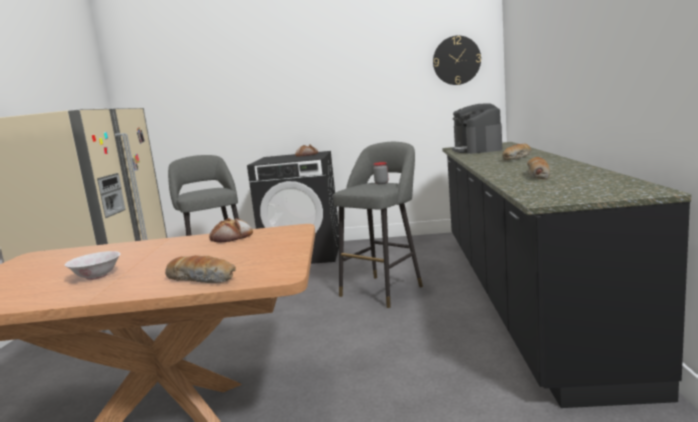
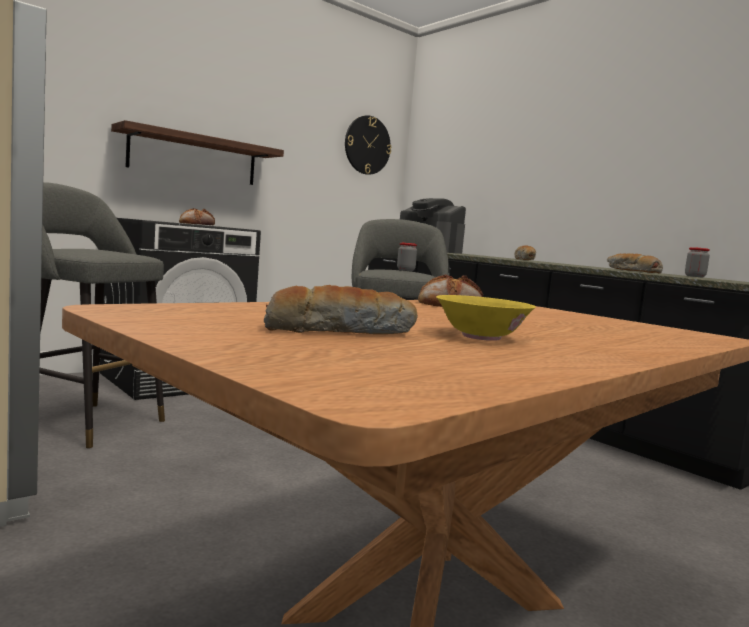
camera: 45 degrees left, 5 degrees down
(97, 276) = (481, 337): white bowl -> yellow bowl
(202, 279) = (655, 339): bread -> bread (341, 331)
(313, 108) = (194, 157): none -> shelf
(595, 178) = (695, 276): none -> jar

